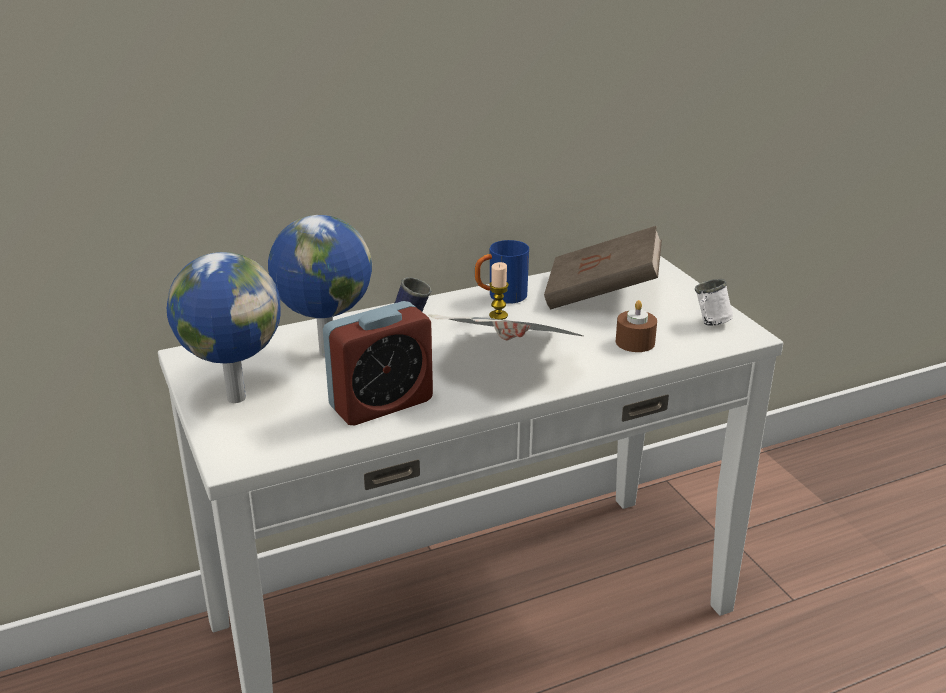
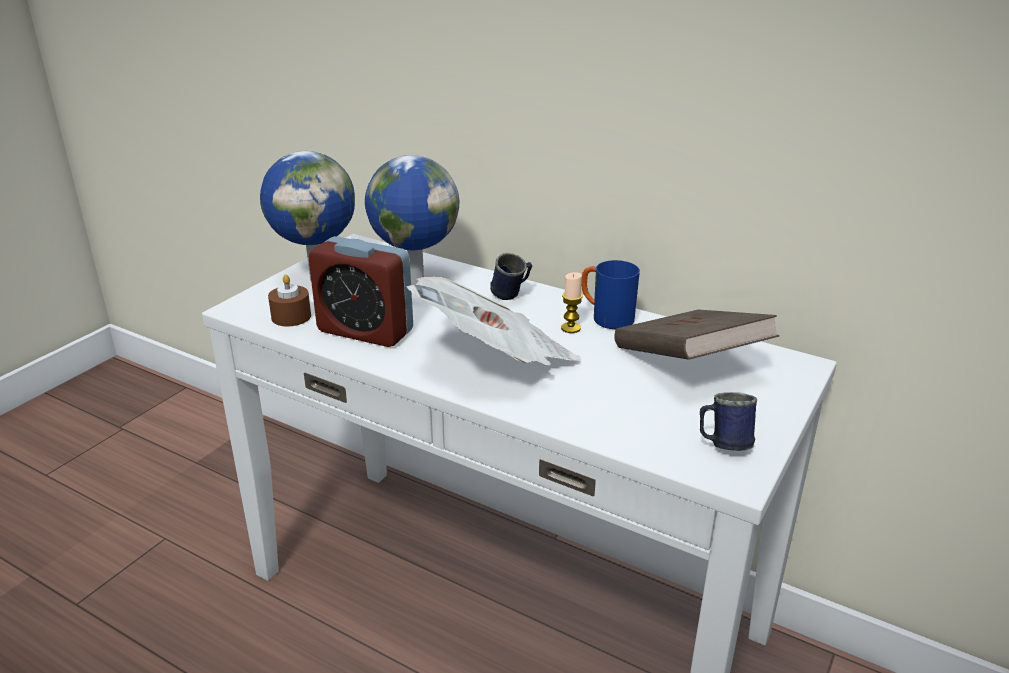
camera: 55 degrees right, 0 degrees up
(635, 342) = (619, 411): brown candle -> brown candle (291, 316)
(709, 324) = (723, 444): white mug -> blue mug

